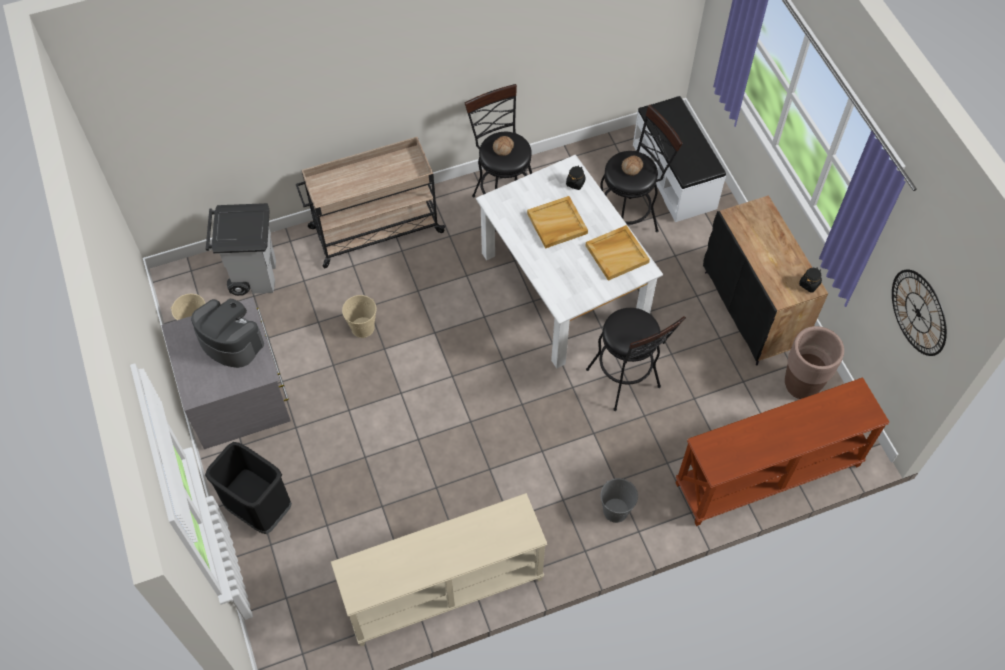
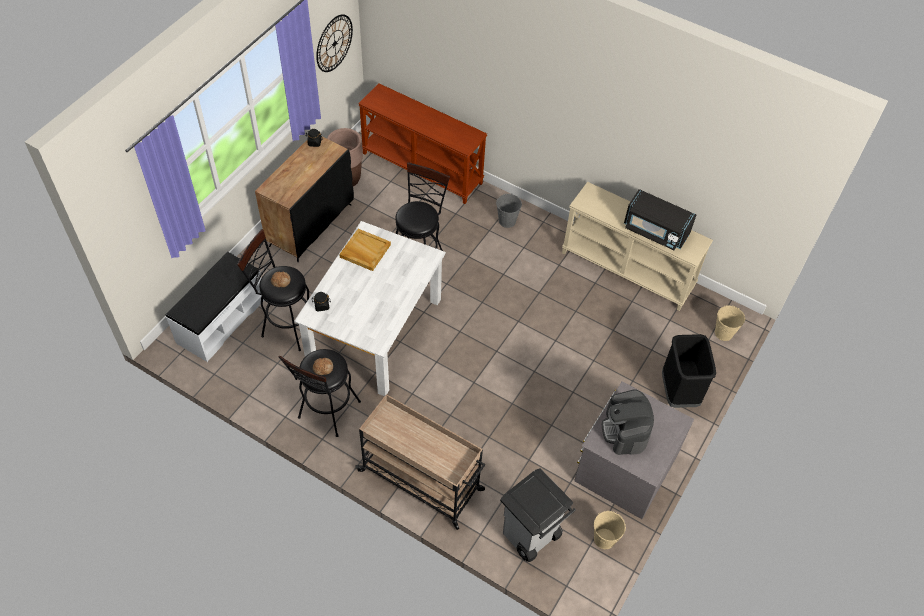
camera: 130 degrees left, 5 degrees down
(362, 327) = (508, 428): beige bucket -> beige bucket (723, 333)
(413, 557) = (655, 231): none -> black microwave
(557, 224) = (367, 296): beige tray -> none

